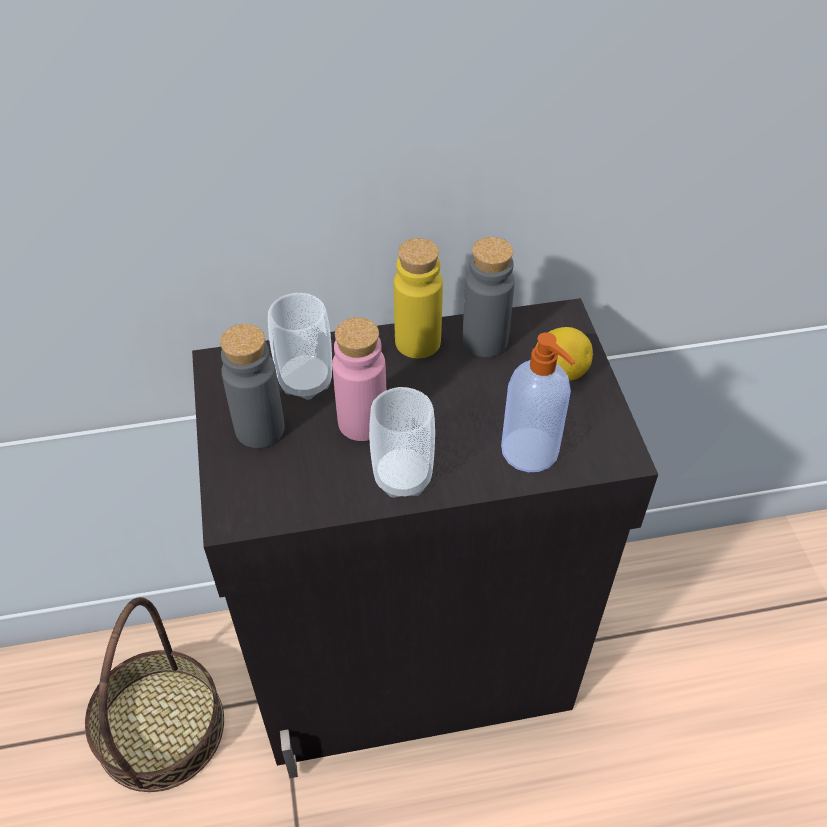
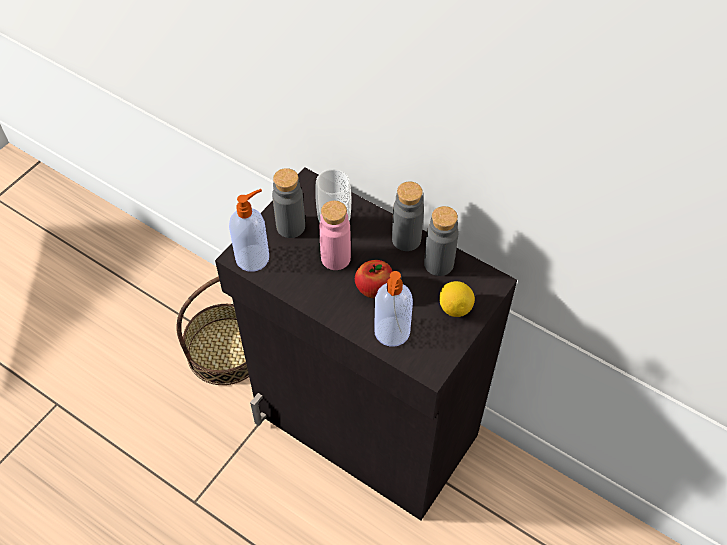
camera: 45 degrees right, 5 degrees up
(255, 501) = (253, 257): none -> soap dispenser
(402, 477) = (322, 297): cup -> none
(417, 342) = (406, 239): yellow bottle -> grey bottle
(451, 422) = (373, 290): none -> apple

